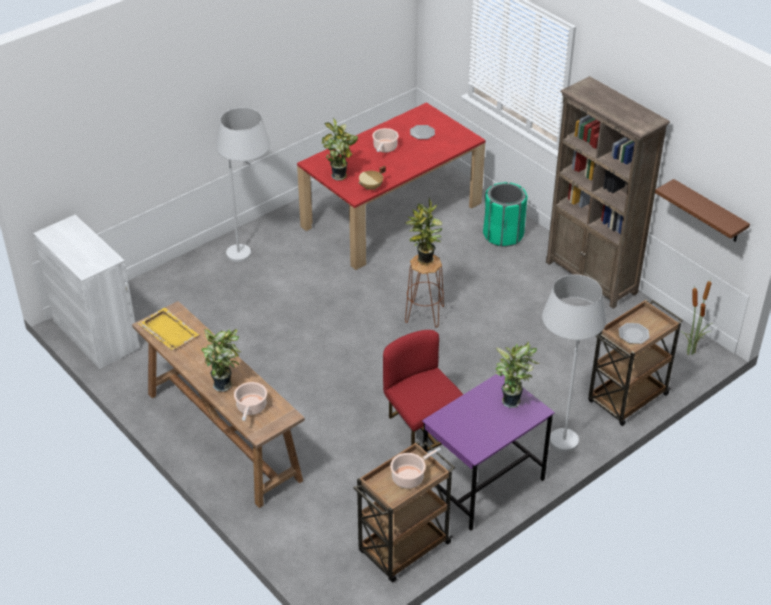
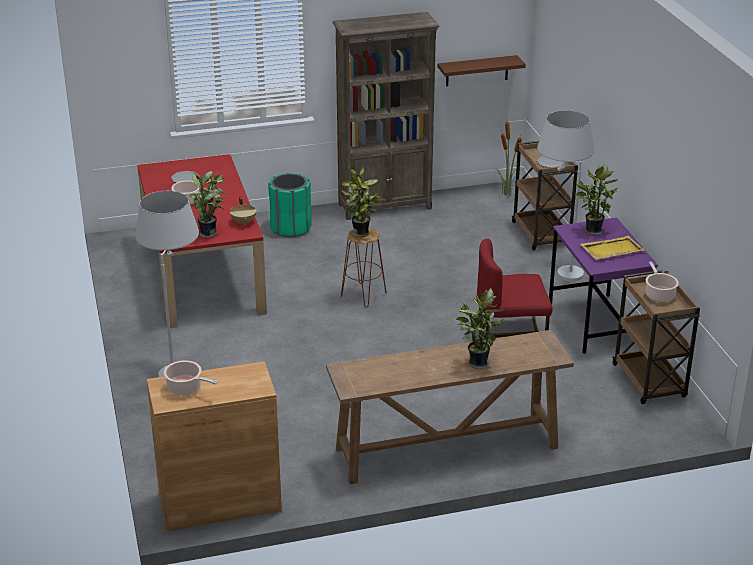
camera: 65 degrees left, 10 degrees down
(96, 334) = (220, 503): white cabinet -> brown cabinet
(168, 330) = (369, 379): yellow tray -> yellow tray (611, 250)
(251, 408) = (520, 354): cooking pot -> cooking pot (186, 388)

